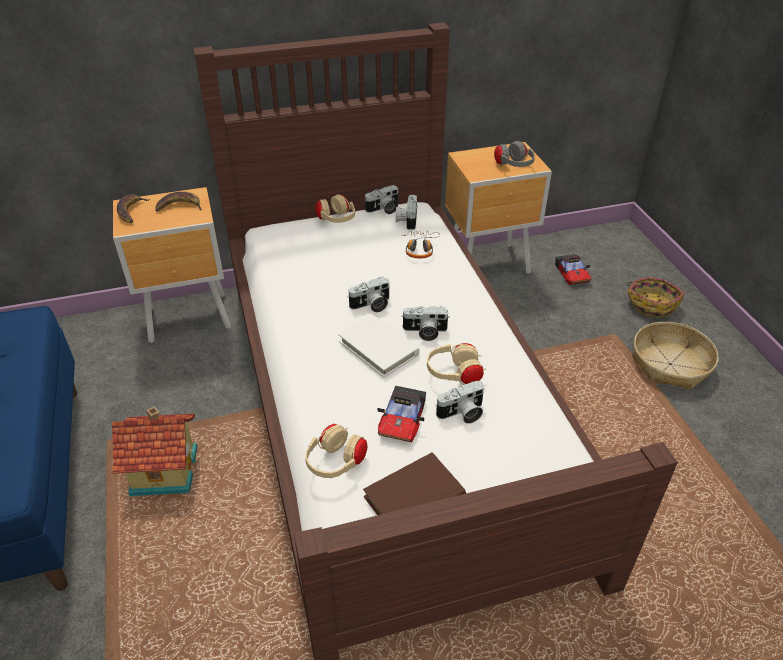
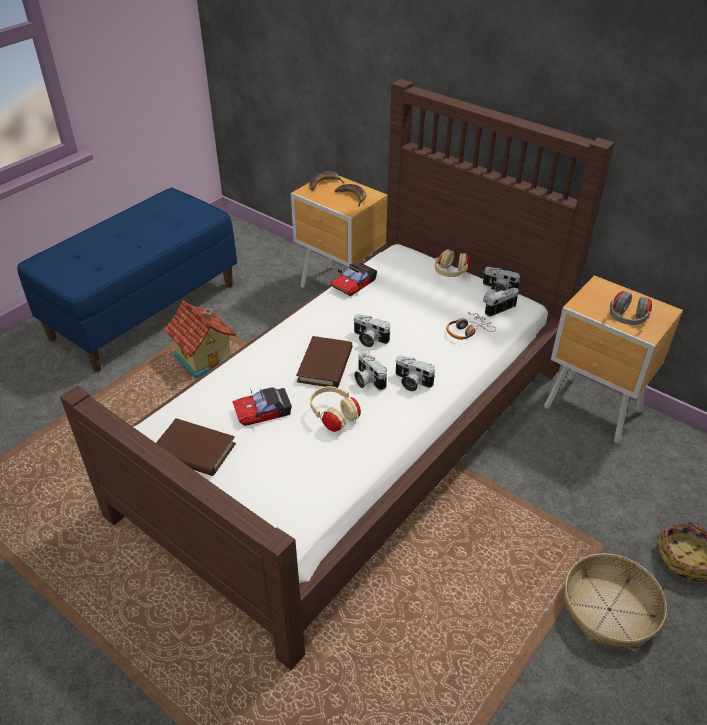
camera: 55 degrees right, 0 degrees up
(336, 463) = (197, 398): beige headphones -> none
(378, 348) = (325, 365): white book -> brown book
(462, 414) = (295, 439): camera -> camera (411, 382)
(572, 273) = (656, 475): toy car -> toy car (354, 283)

